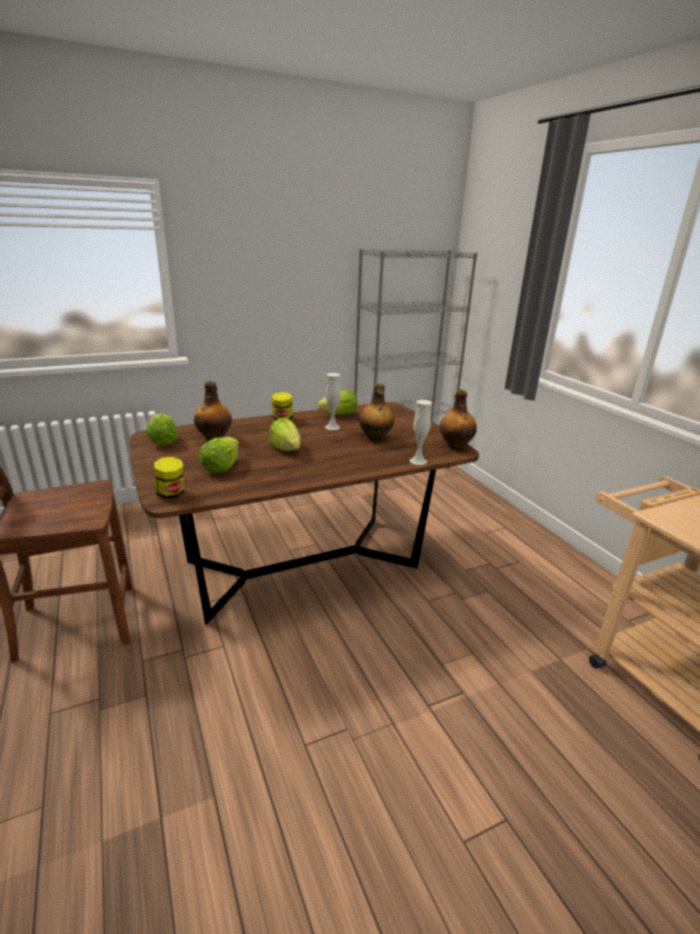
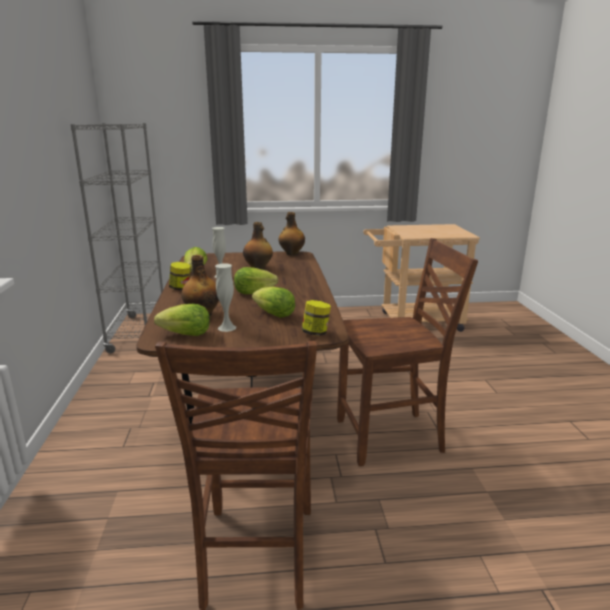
camera: 70 degrees left, 5 degrees down
(269, 693) = (392, 437): none -> brown chair
(418, 461) = (308, 264): white vase -> white vase (227, 327)

